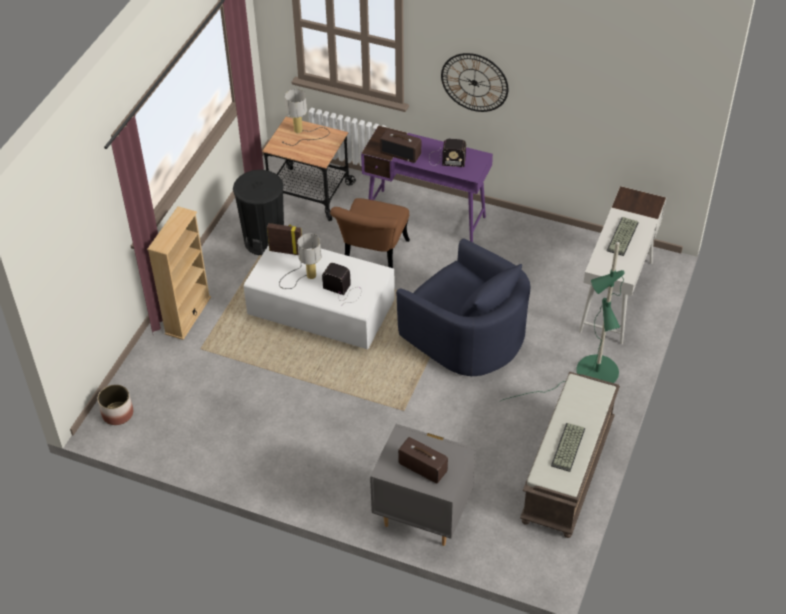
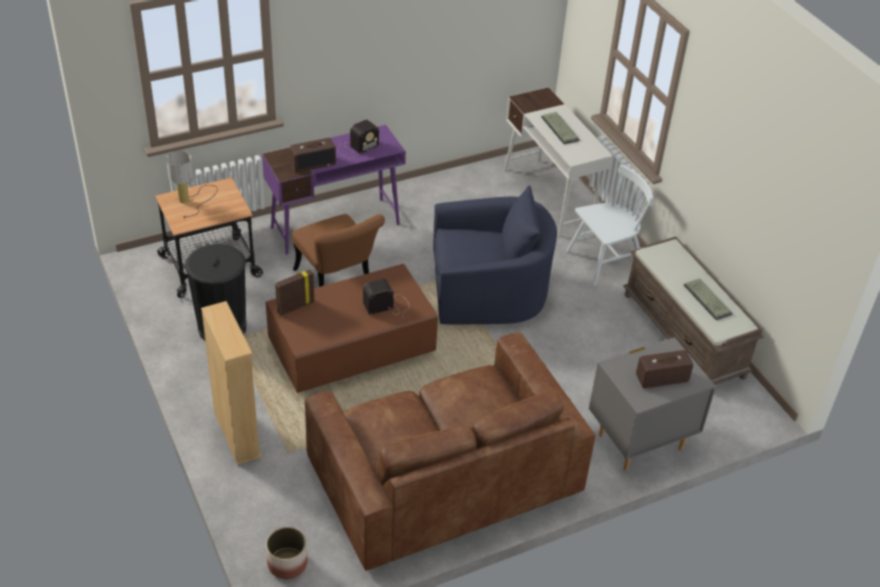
camera: 50 degrees left, 5 degrees down
(267, 435) = (444, 477): none -> brown sofa
(305, 274) = (338, 314): table lamp -> none
(321, 311) = (351, 350): white coffee table -> brown coffee table
(474, 82) = (351, 58): wall clock -> none
(588, 374) = (605, 261): green floor lamp -> white chair

